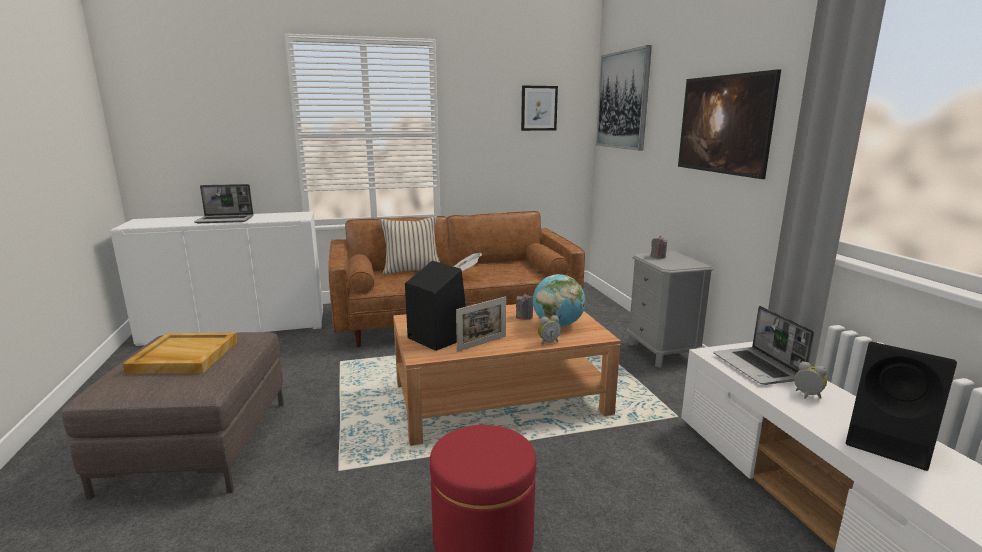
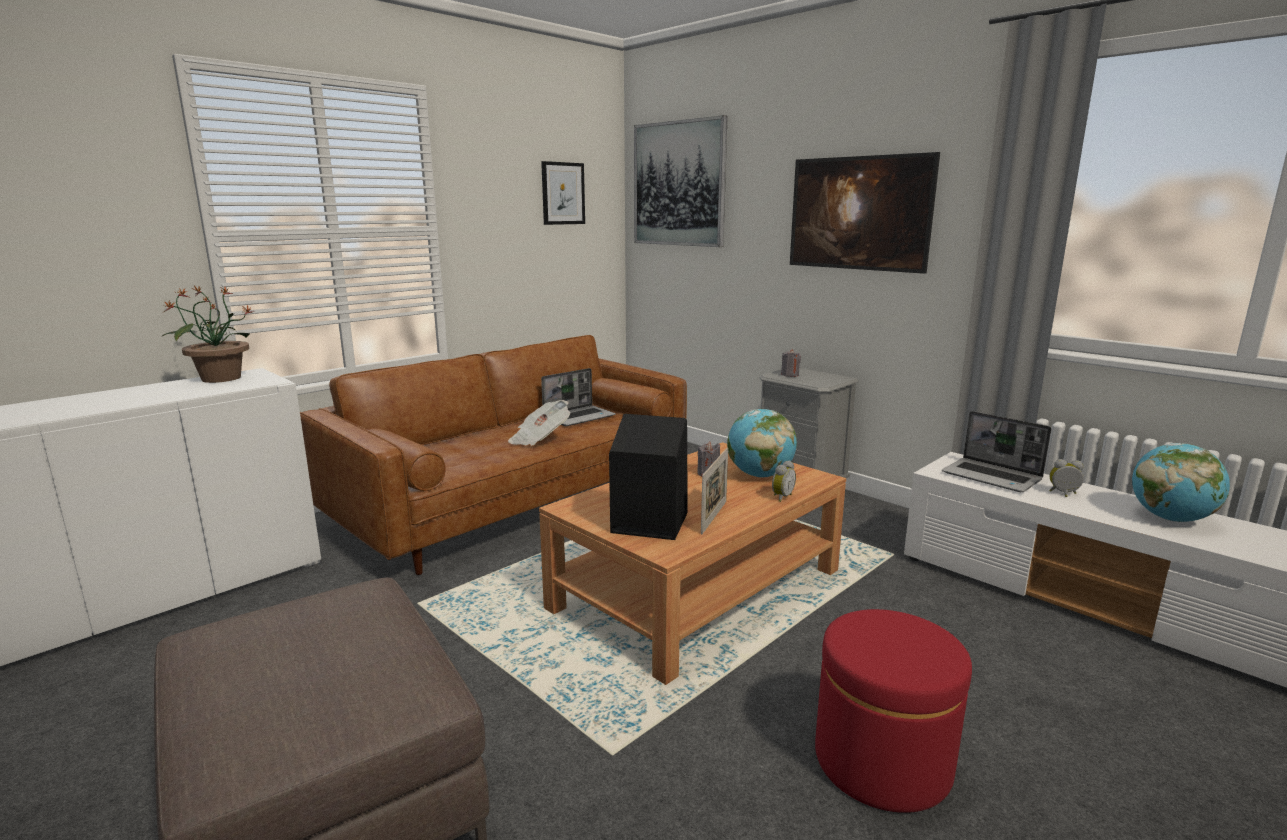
camera: 30 degrees left, 0 degrees up
(183, 356) = (304, 656): beige tray -> none
(226, 220) = (116, 401): laptop -> laptop (579, 417)
(284, 214) = (220, 378): none -> potted plant
(411, 270) = (450, 441): beige pillow -> none
(891, 443) = (1170, 518): black speaker -> globe

